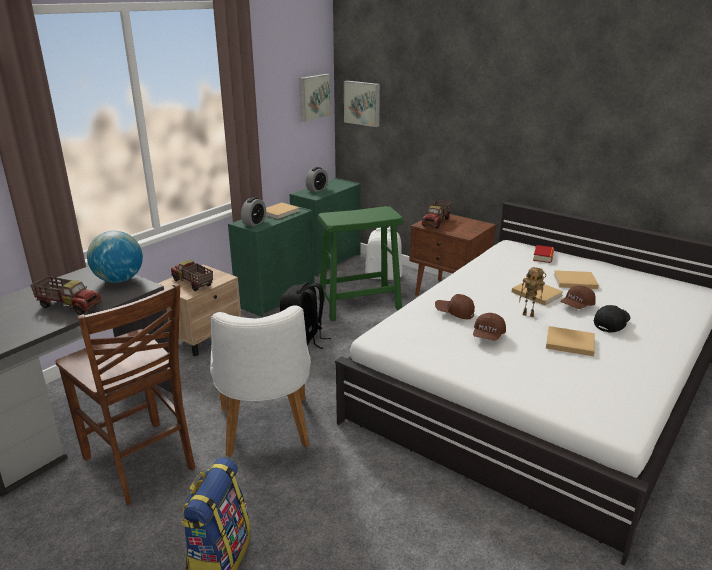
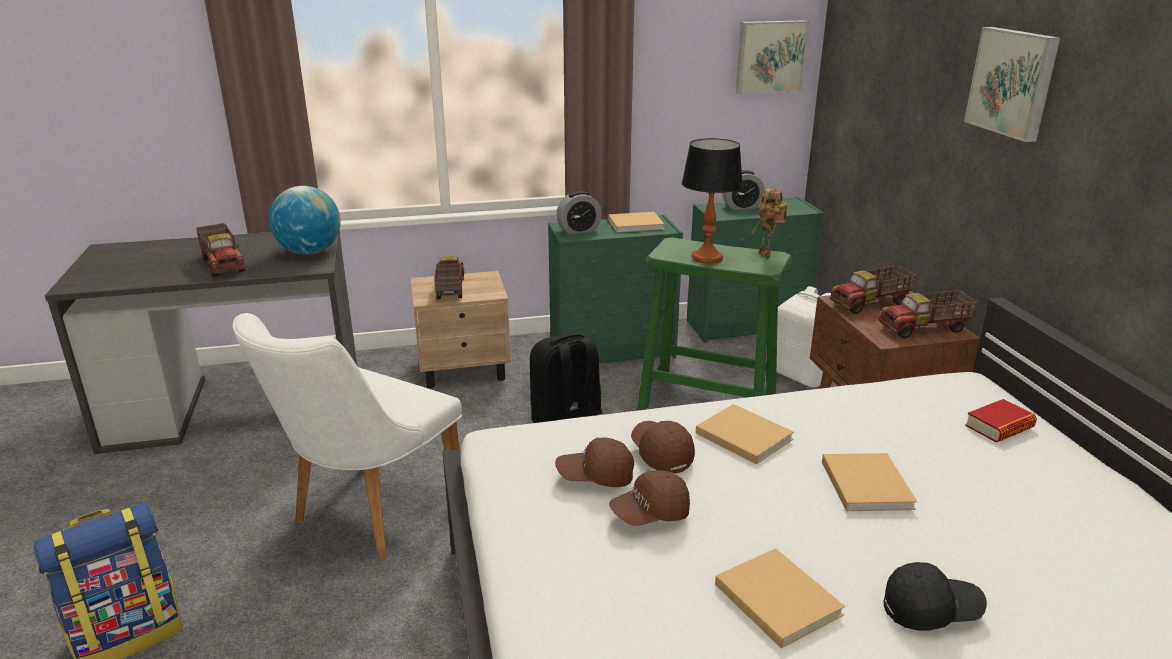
camera: 40 degrees right, 0 degrees up
(141, 464) = (219, 485): brown chair -> none
(357, 218) = (706, 258): none -> table lamp
(362, 103) = (848, 75): picture -> picture (1013, 82)
(472, 226) = (924, 329): none -> toy truck
(529, 314) = (786, 513): toy robot -> toy robot (766, 255)
(573, 281) = (989, 494): beige book -> beige book (741, 435)
(576, 305) = (915, 540): brown cap -> brown cap (595, 476)

